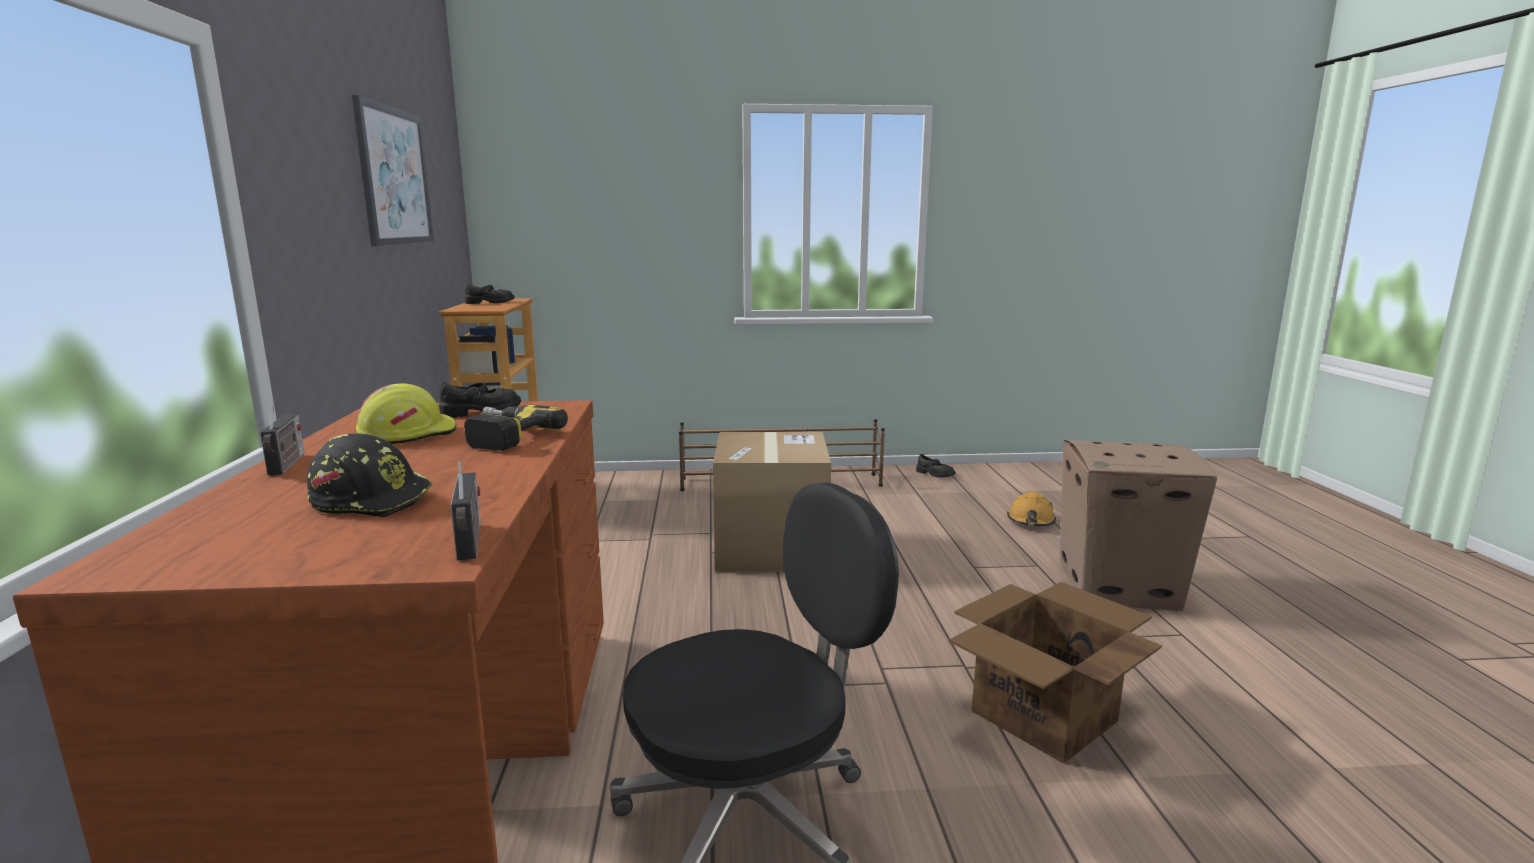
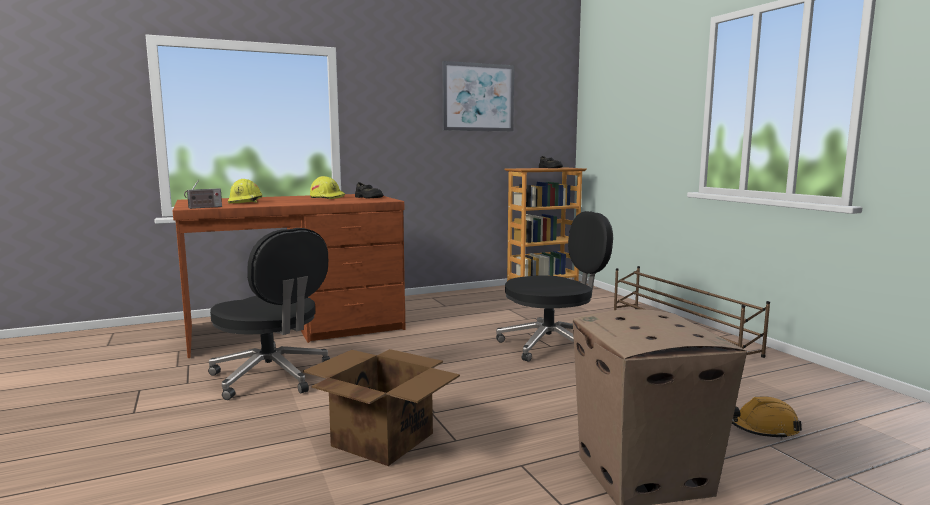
camera: 70 degrees right, 5 degrees down
(287, 465) = (283, 196): radio -> none
(373, 500) = (246, 202): black hard hat -> yellow hard hat
(502, 437) = (328, 201): power drill -> none
(771, 548) = (552, 345): cardboard box -> black office chair
(934, 474) = (821, 379): black shoe -> none

